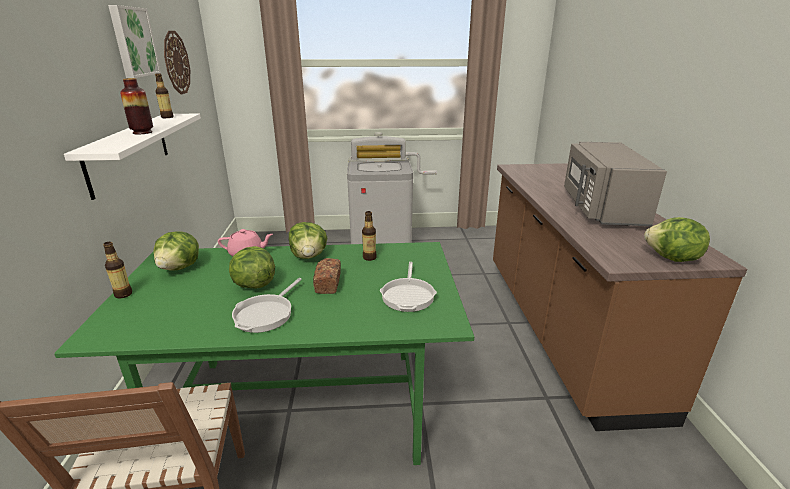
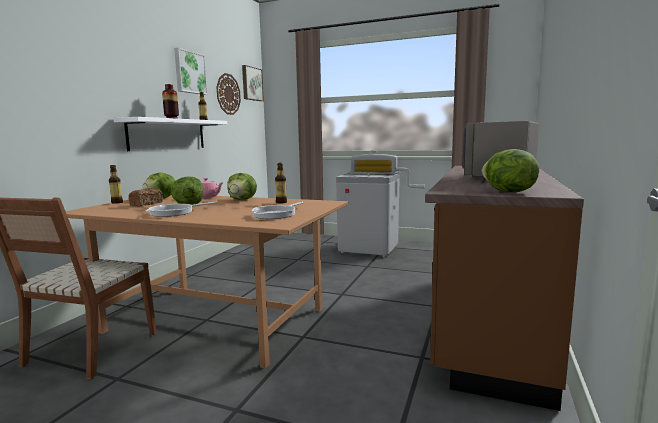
camera: 25 degrees right, 15 degrees down
(195, 38) = (251, 84): none -> picture
(304, 406) = (218, 320): green dining table -> brown dining table
(328, 283) = (233, 207): bread -> bread (146, 204)

